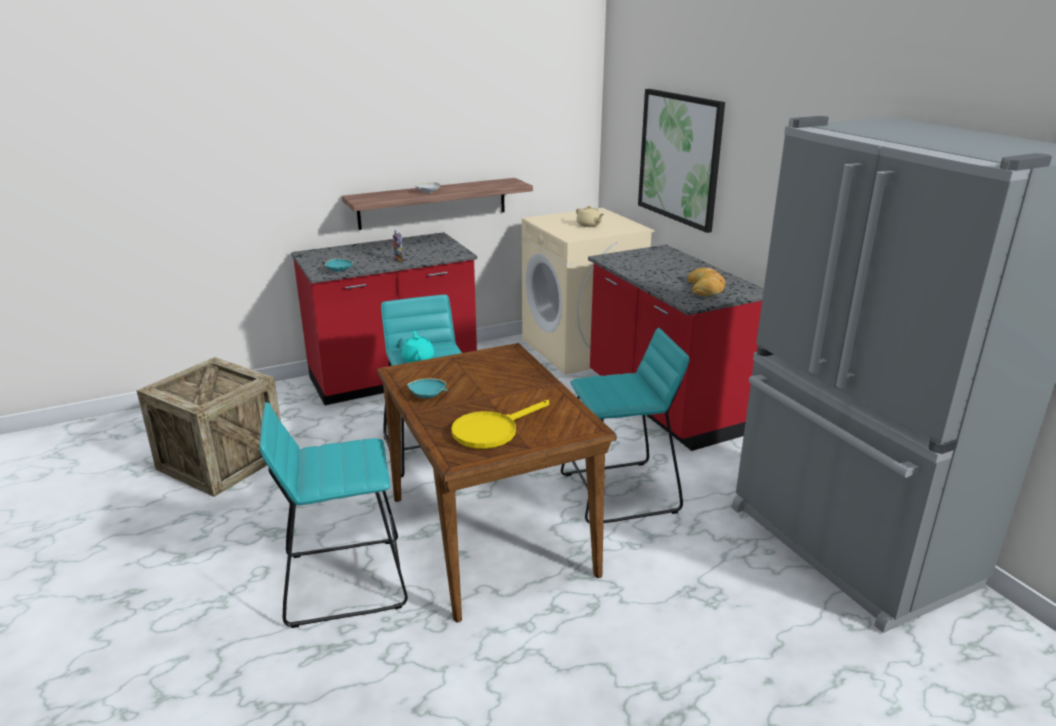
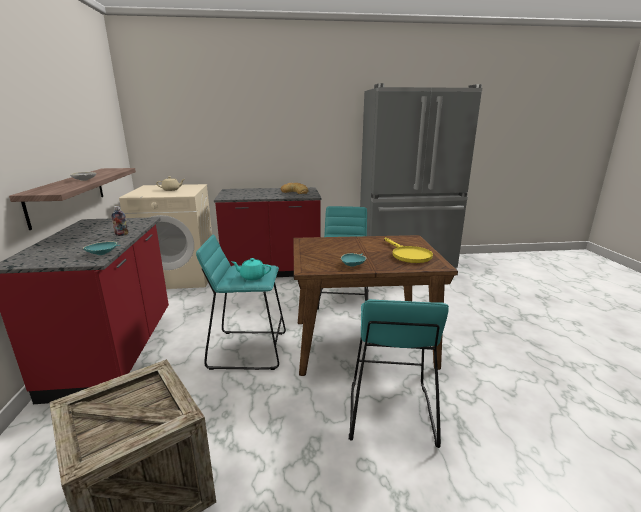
camera: 70 degrees left, 5 degrees down
(679, 158) = (221, 135): picture -> none

